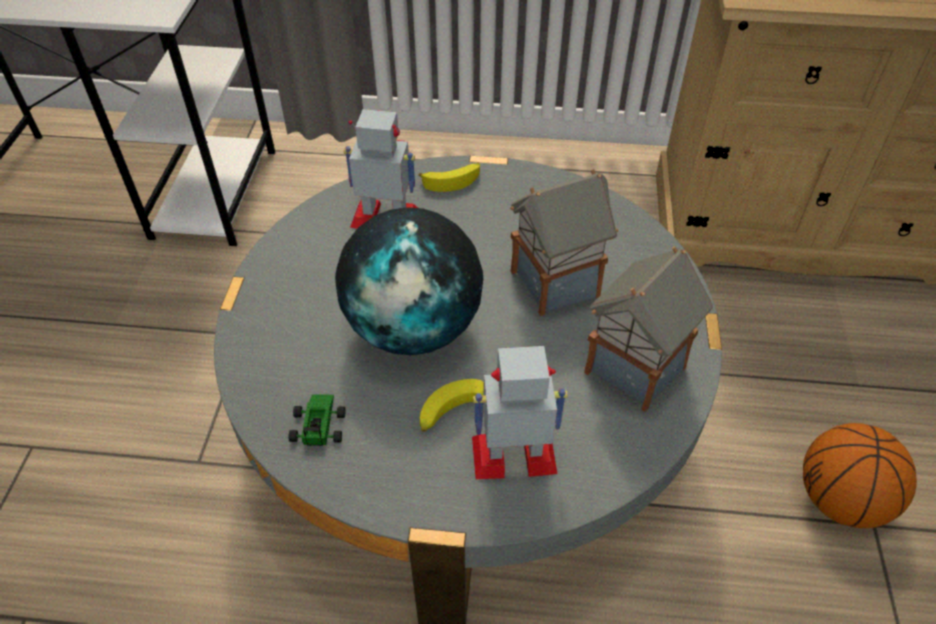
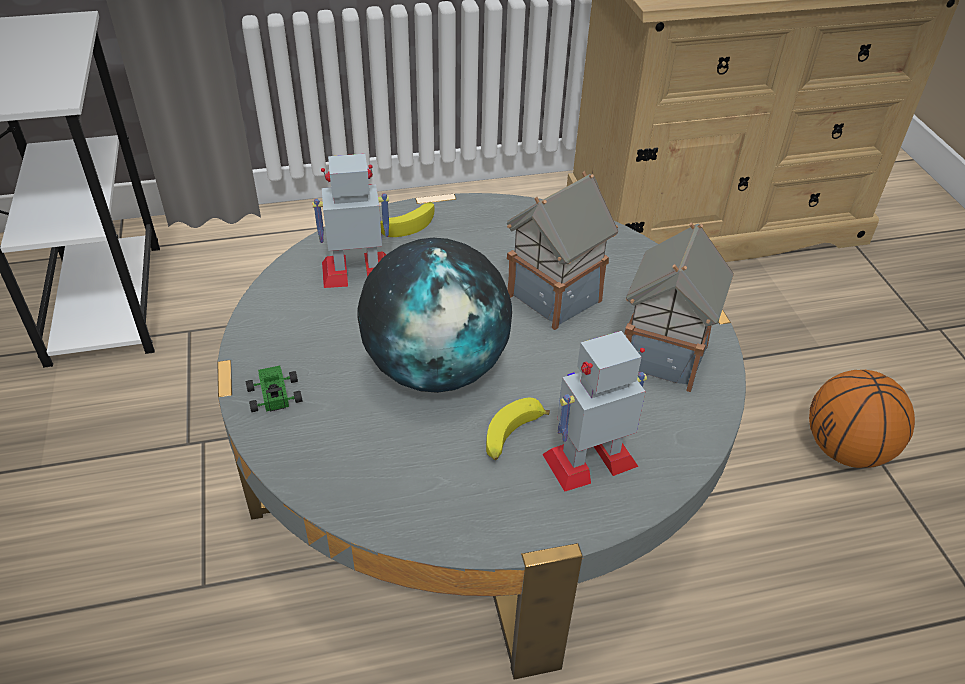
camera: 20 degrees left, 5 degrees down
(319, 420) = (380, 478): toy car -> toy car (273, 390)

